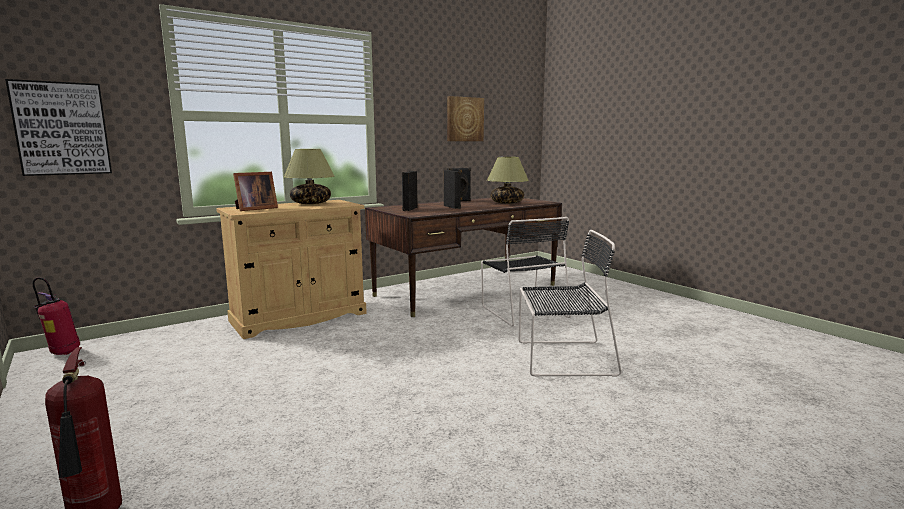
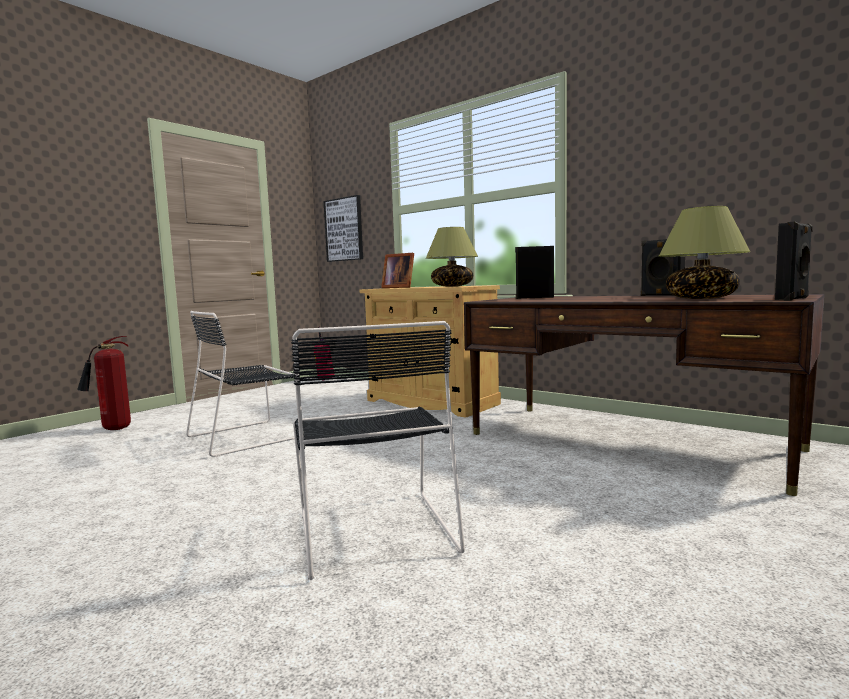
camera: 75 degrees right, 5 degrees down
(452, 207) = (588, 298): black speaker -> black speaker (793, 299)
(464, 119) = (735, 153): picture -> none
(523, 311) = (574, 484): black chair -> black chair (247, 436)

